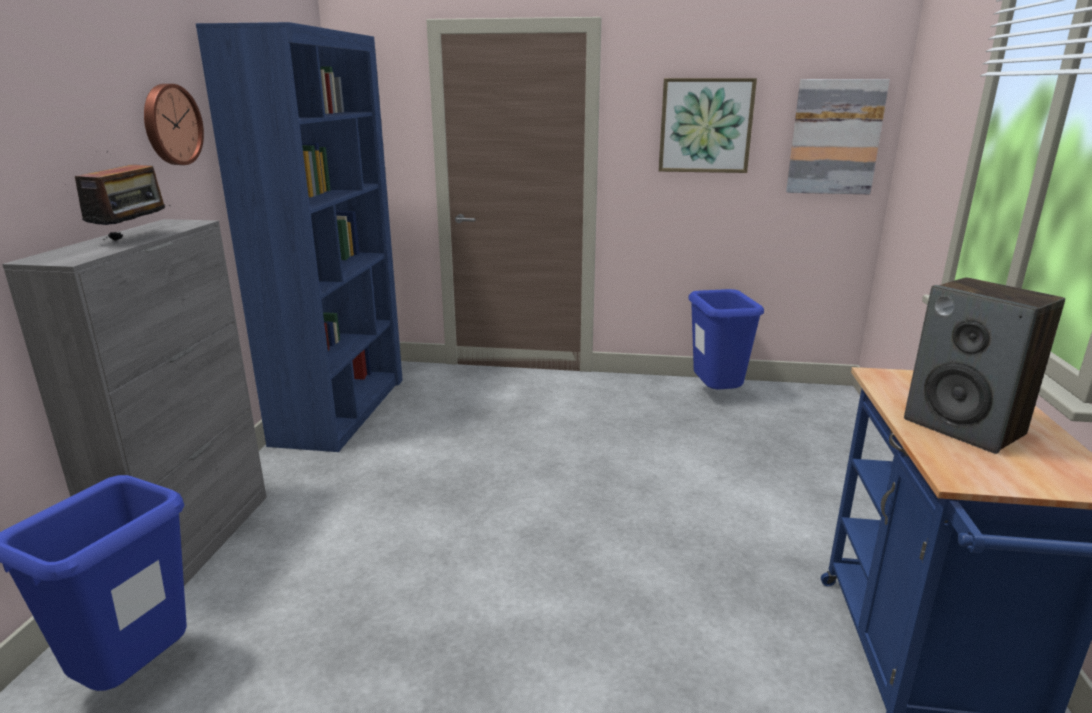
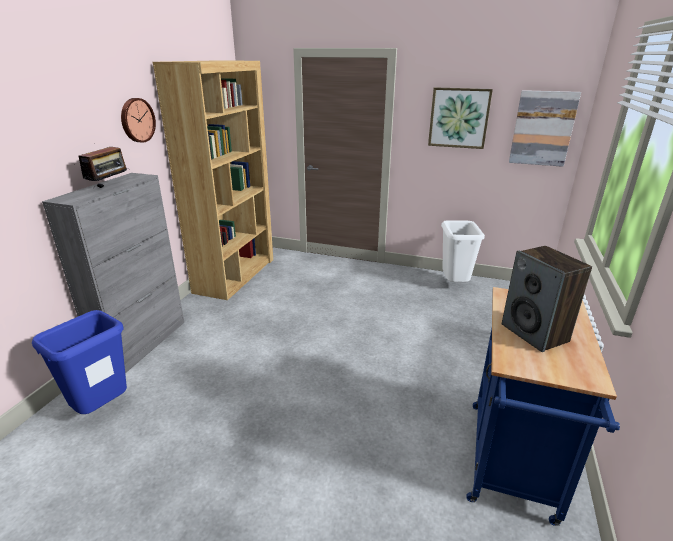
camera: 10 degrees right, 5 degrees up
(341, 410) = (235, 275): blue bookcase -> brown bookcase
(716, 396) = (454, 285): blue trash can -> white trash can

